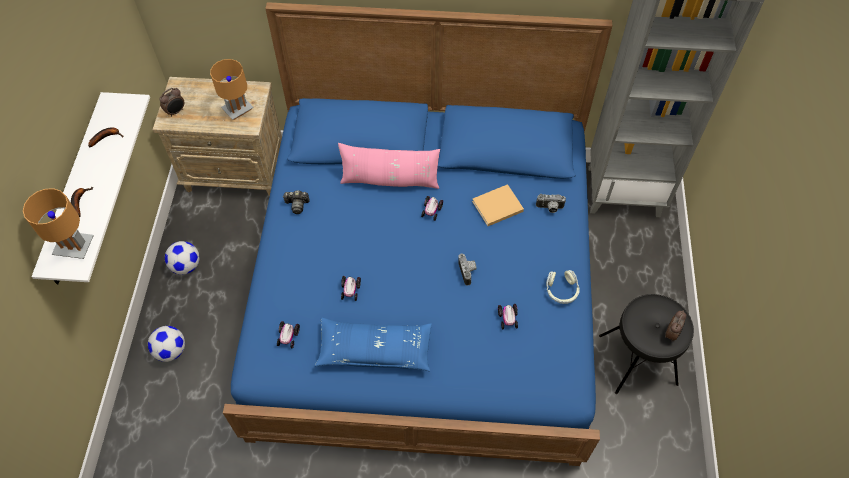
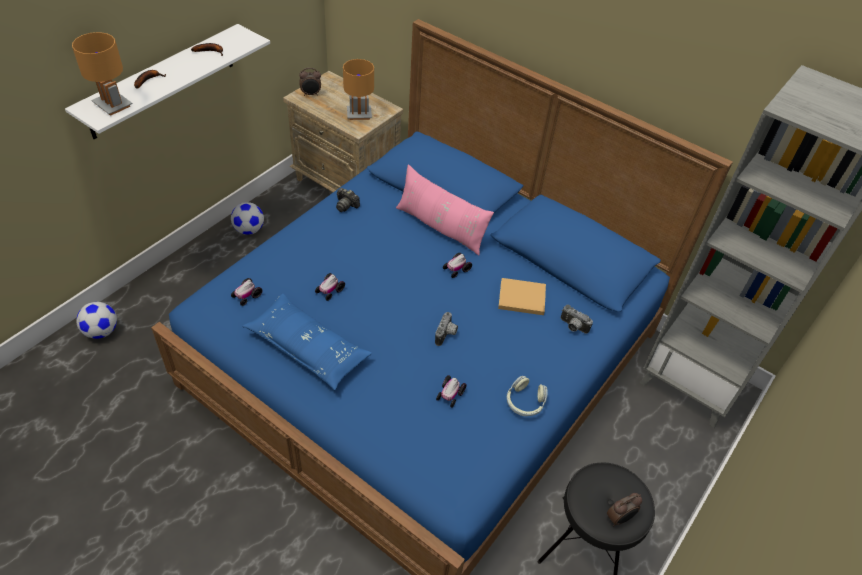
camera: 30 degrees right, 10 degrees down
(171, 350) = (183, 282): football -> football (101, 331)

